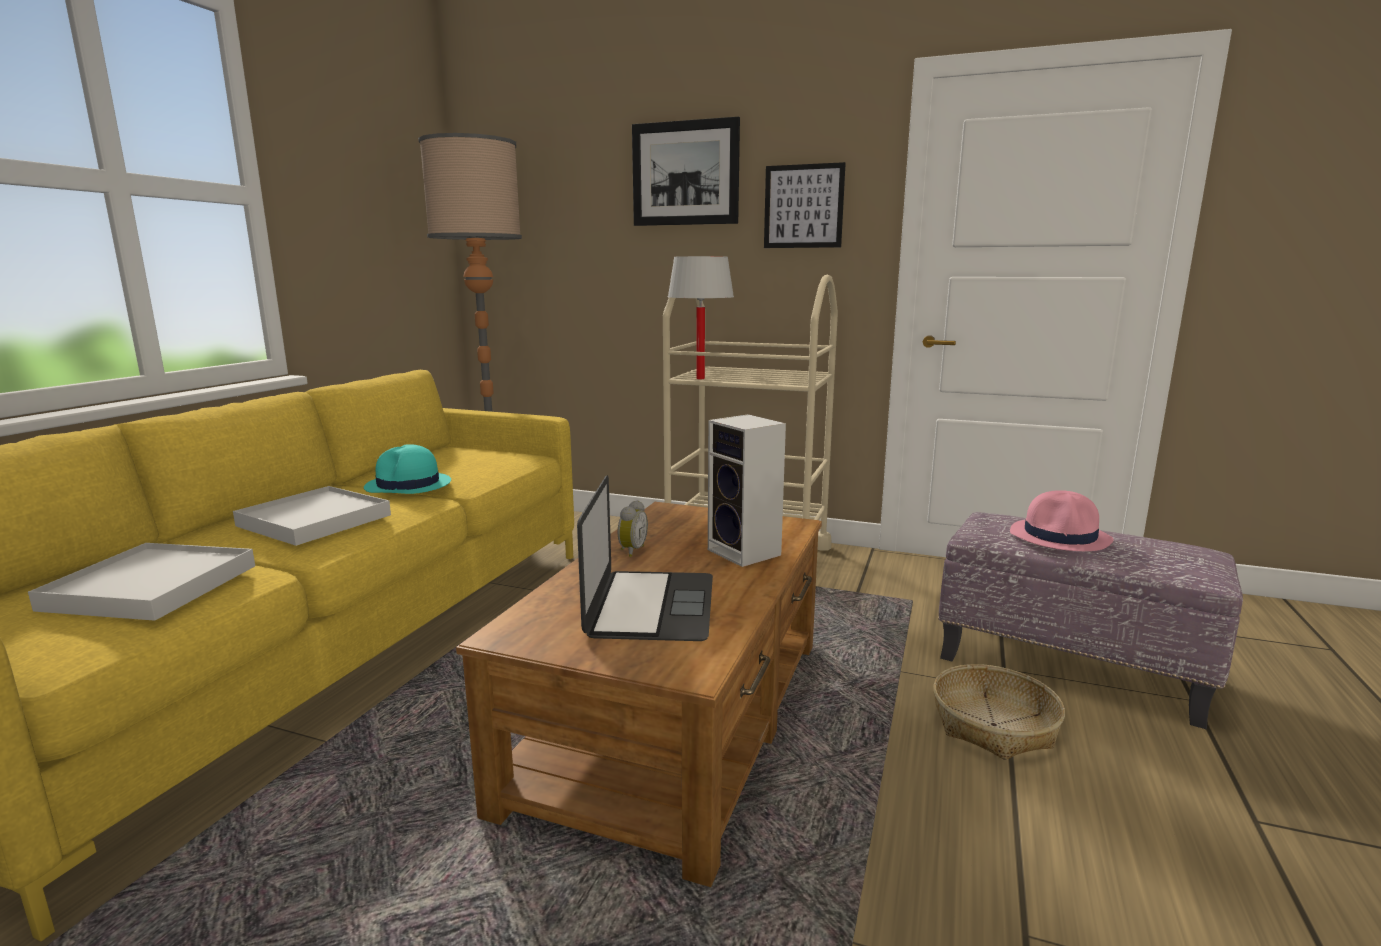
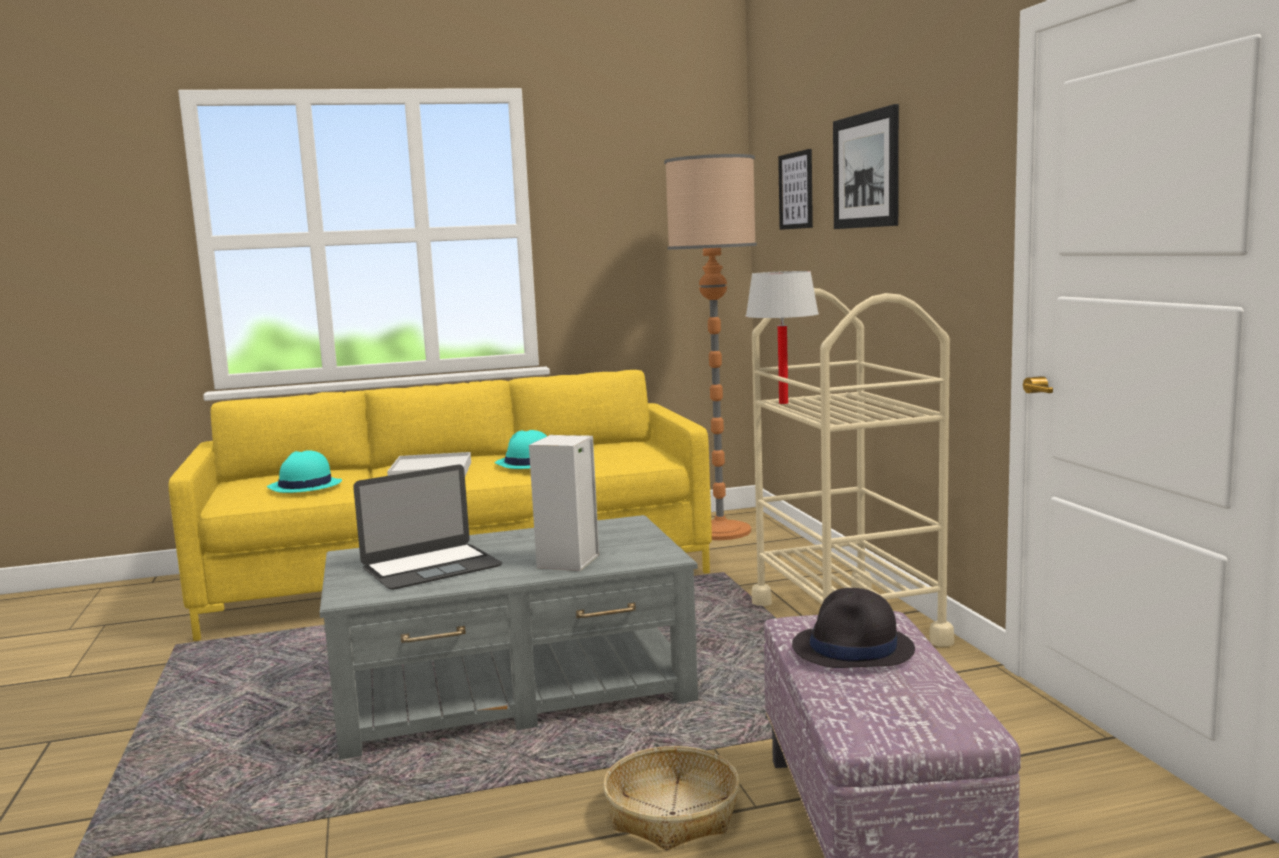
camera: 55 degrees right, 5 degrees down
(152, 587) = (304, 486): white tray -> turquoise hat
(631, 551) = (521, 538): alarm clock -> none
(678, 718) = (515, 692): brown coffee table -> grey coffee table
(803, 206) = (941, 204): picture -> picture (796, 190)
(1060, 537) = (853, 649): pink hat -> black hat

